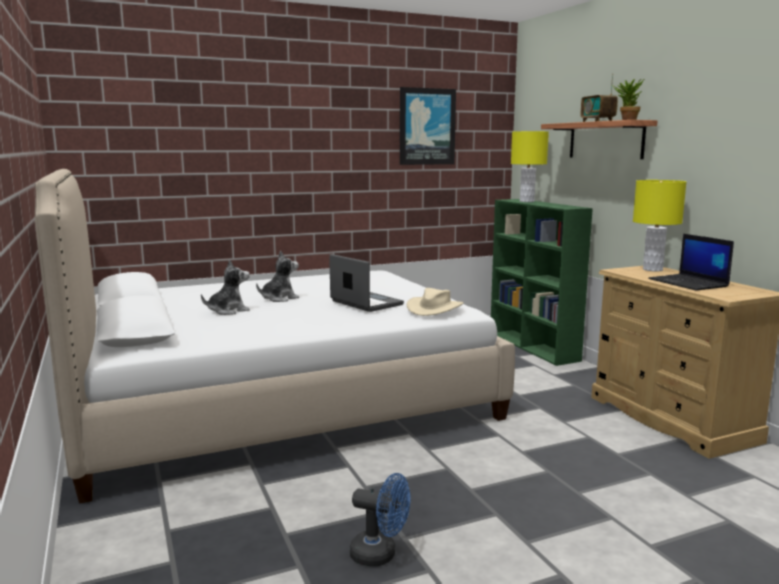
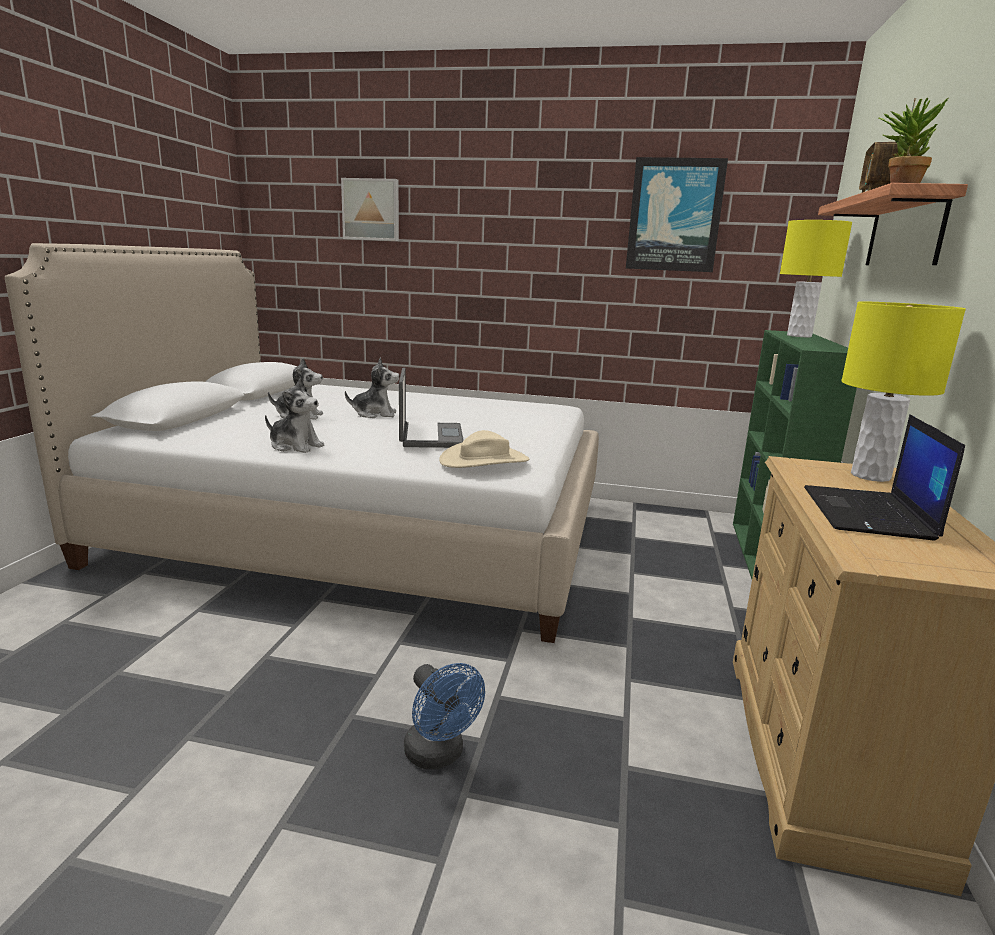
camera: 35 degrees right, 5 degrees up
(191, 126) = (371, 210): none -> picture
(294, 328) = (295, 446): none -> plush toy
(380, 554) = (135, 743): blue fan -> blue fan (439, 755)

